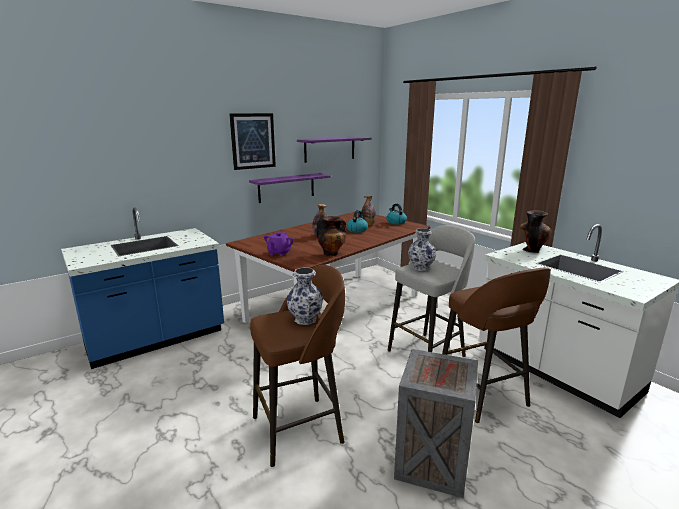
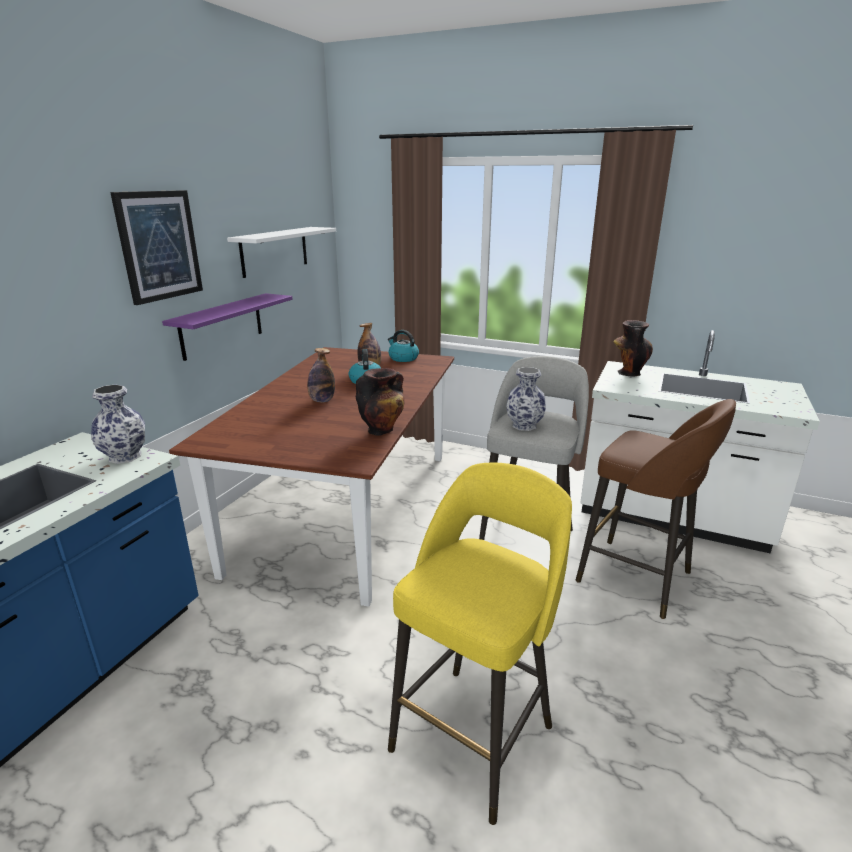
camera: 30 degrees left, 5 degrees up
(279, 253) = (297, 449): purple teapot -> none
(300, 429) = (475, 734): brown stool -> yellow stool
(306, 319) = (494, 564): vase -> vase (126, 456)
(329, 149) = (274, 251): purple shelf -> white shelf
(433, 462) = (671, 698): crate -> none

